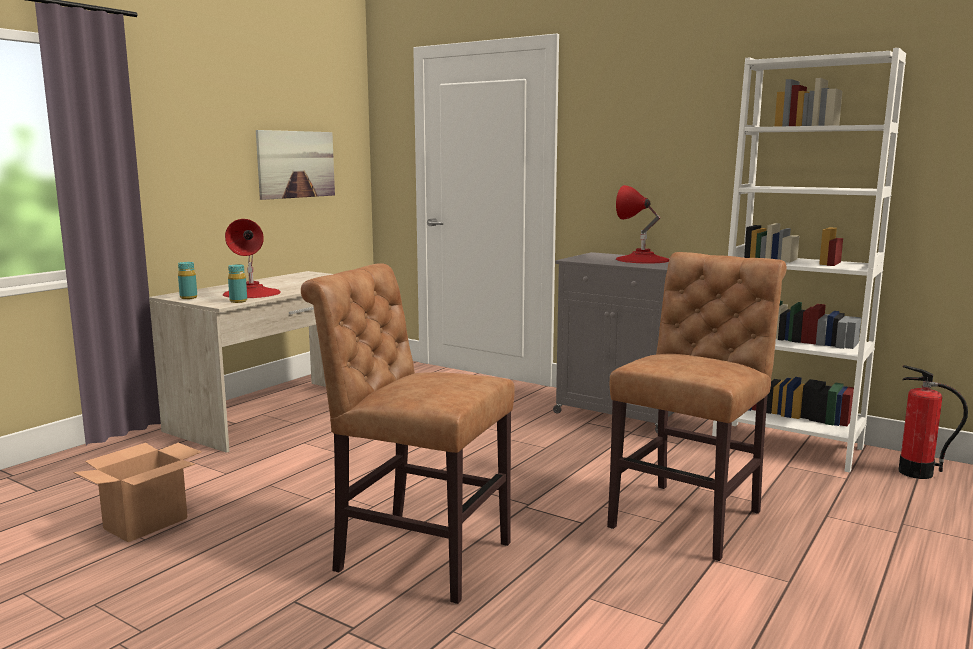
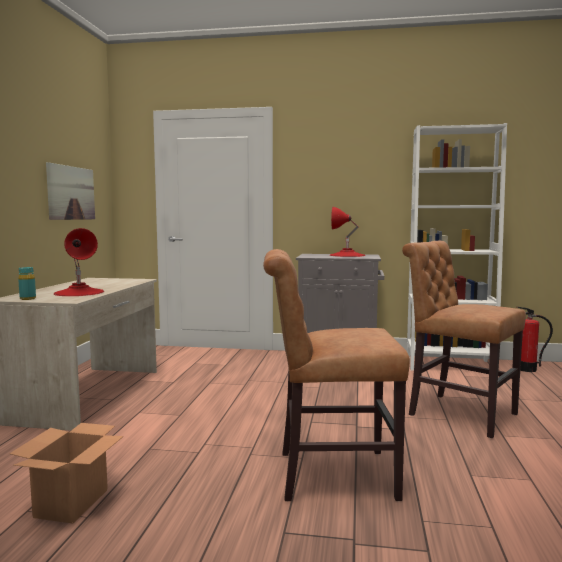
camera: 25 degrees left, 5 degrees down
(238, 301) = (82, 298): turquoise bottle -> none
(690, 517) = (457, 413): brown chair -> brown chair turned 60 degrees counterclockwise

